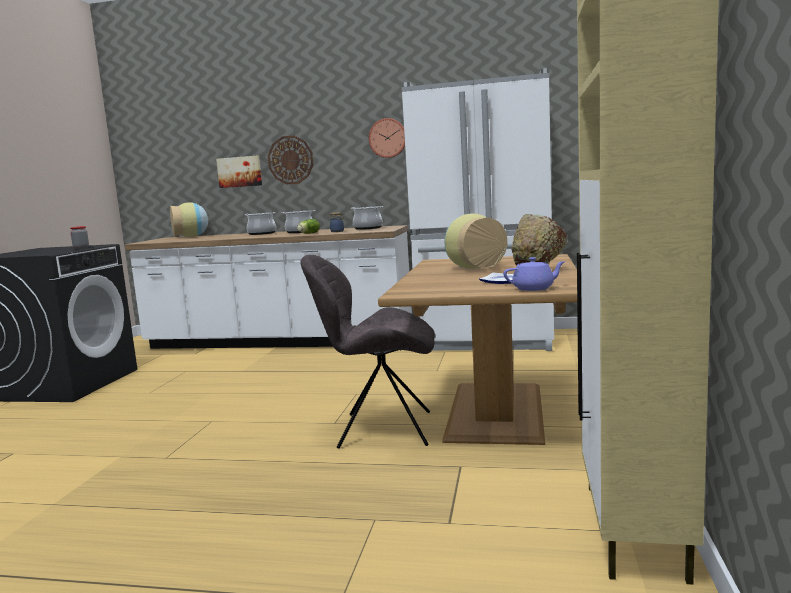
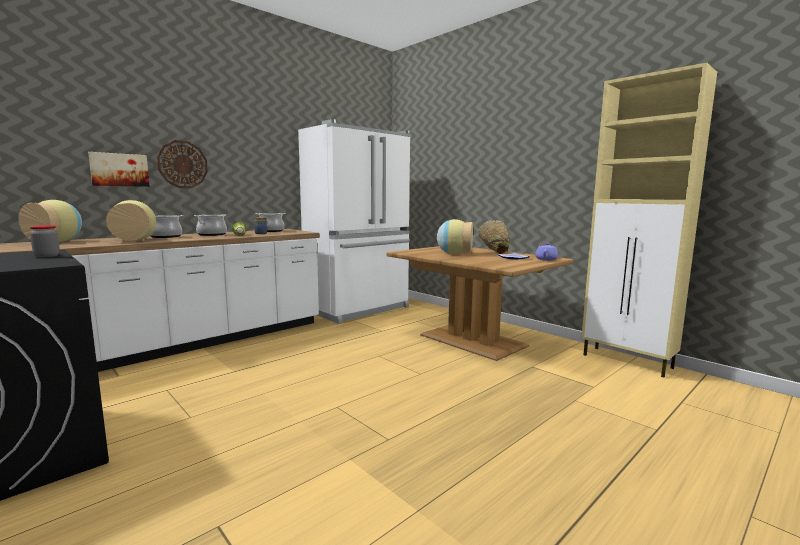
camera: 55 degrees left, 0 degrees up
(223, 237) = (134, 240): none -> vase
(381, 429) = (453, 367): grey chair -> none
(388, 138) = (274, 157): wall clock -> none

